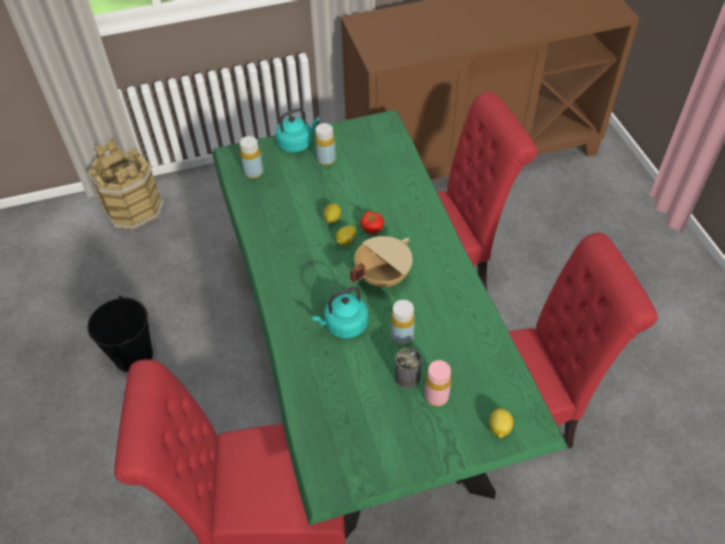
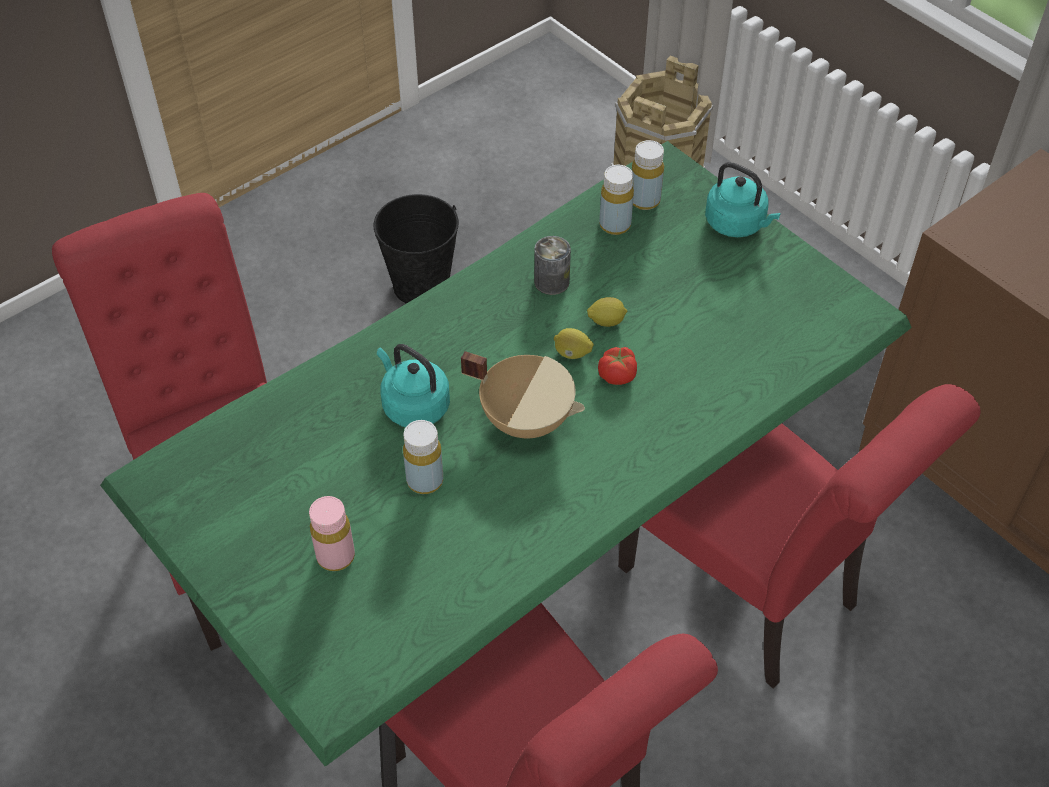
camera: 65 degrees right, 0 degrees up
(326, 160) = (726, 270): yellow bottle -> yellow bottle (615, 225)
(407, 377) = (356, 510): can -> can (551, 281)
(499, 428) = (310, 653): lemon -> none

